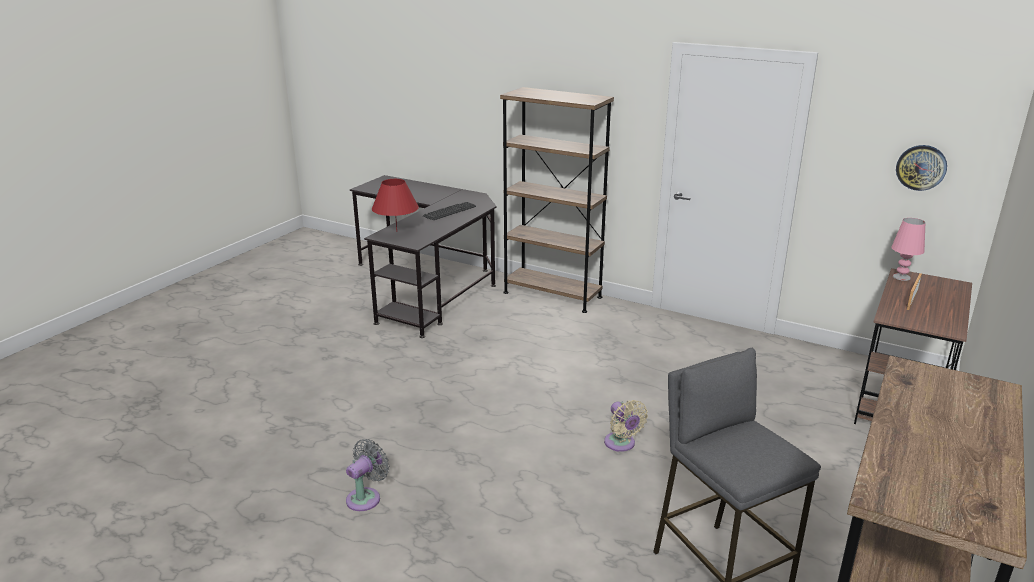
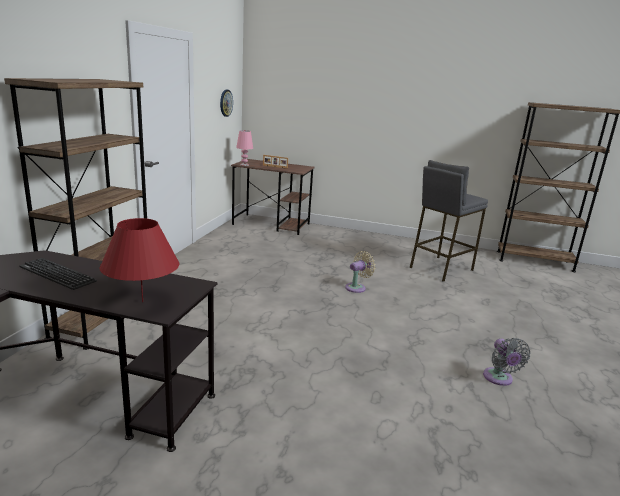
camera: 105 degrees left, 5 degrees down
(366, 497) = (499, 379): grey fan -> grey fan turned 120 degrees counterclockwise

